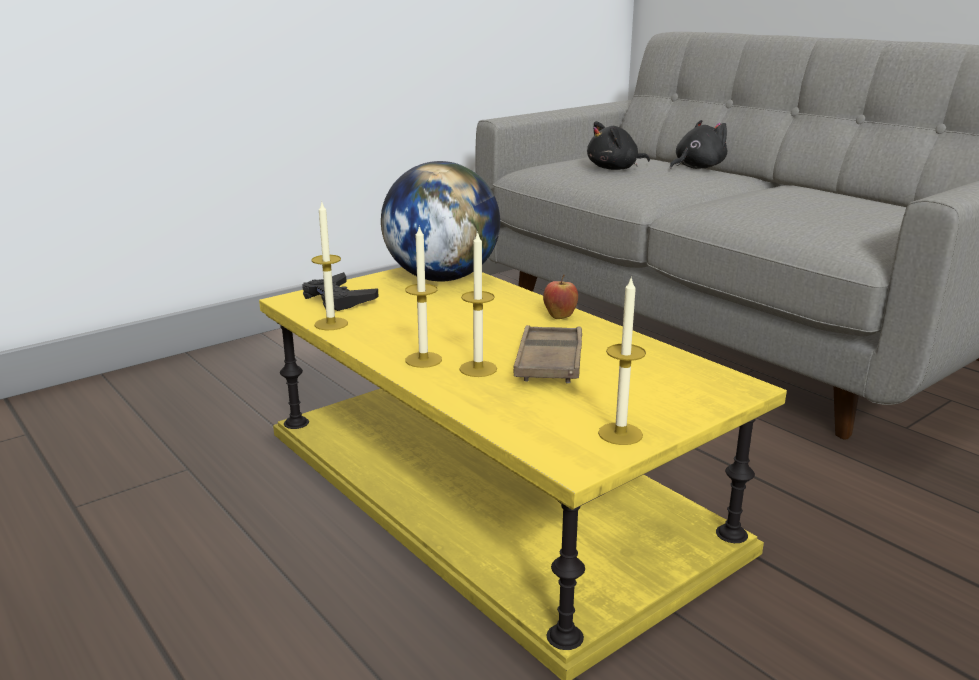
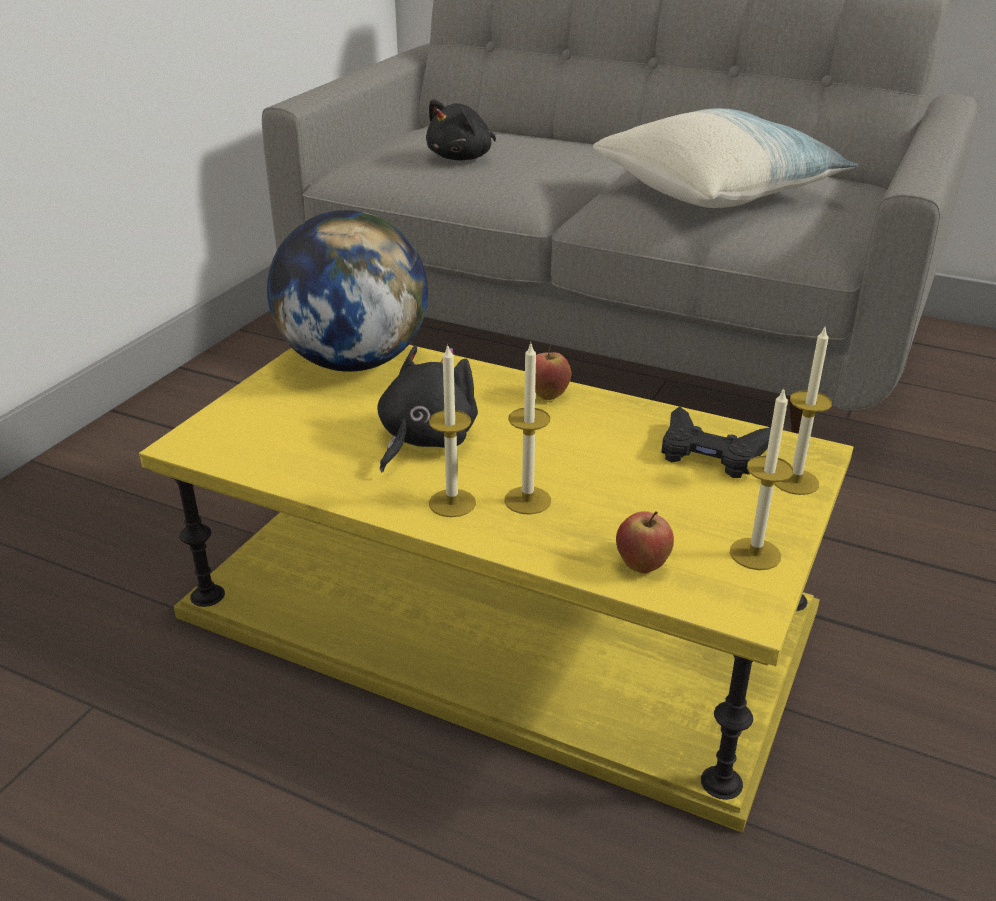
camera: 25 degrees left, 10 degrees up
(331, 324) = (282, 473): candle -> candle (795, 481)
(338, 299) = (251, 428): black game controller -> black game controller (711, 452)
(521, 421) = (642, 566): none -> apple
(549, 362) = (596, 468): brown tray -> none
(696, 167) = (549, 142): black plush toy -> black plush toy (424, 440)
(803, 205) = (718, 191): none -> pillow

